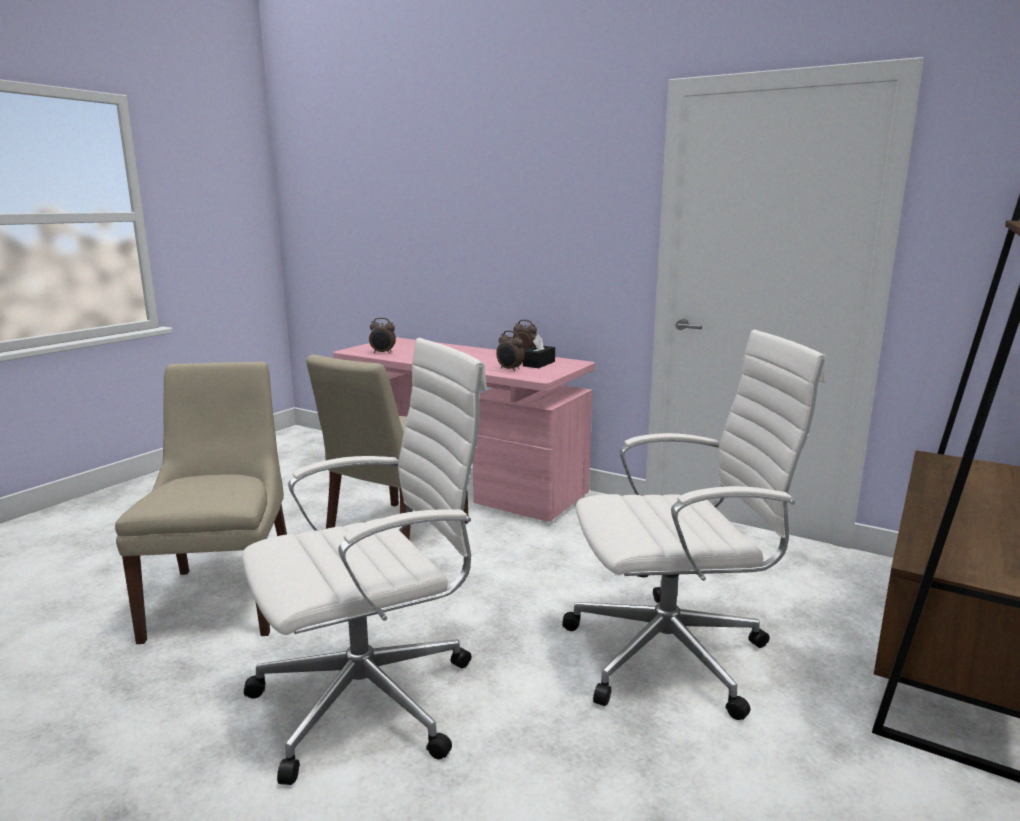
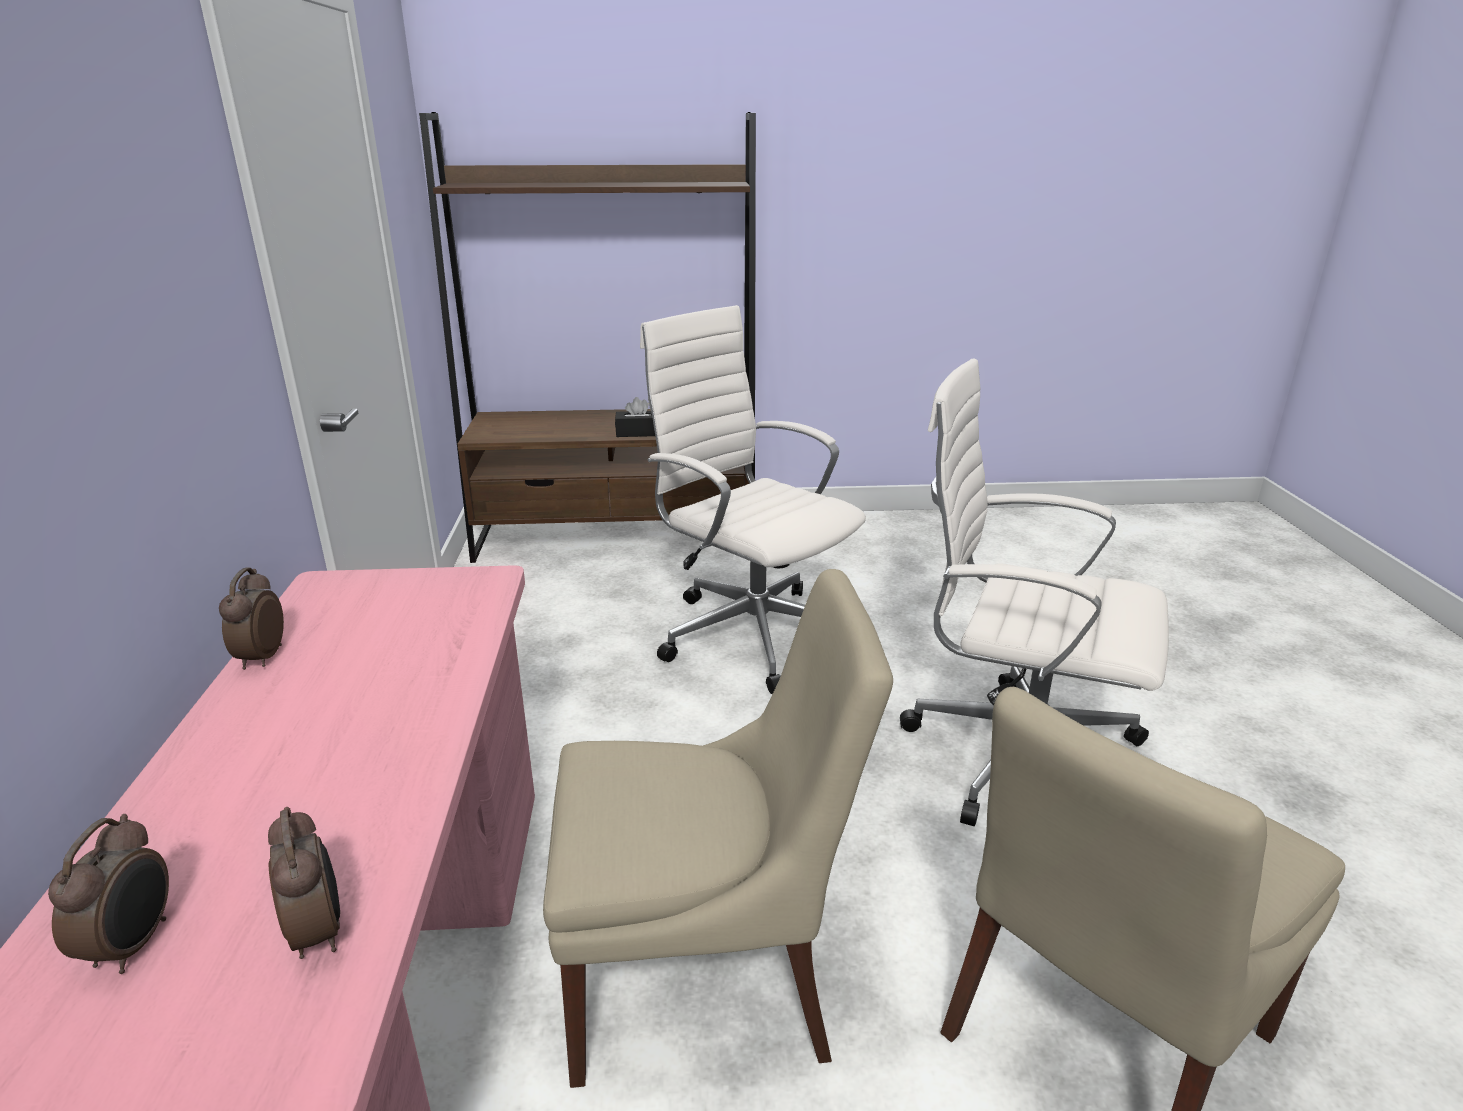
camera: 125 degrees left, 10 degrees up
(510, 369) = (440, 626): alarm clock -> alarm clock (134, 944)
(539, 364) = (358, 615): black tissue box -> black tissue box (638, 433)

